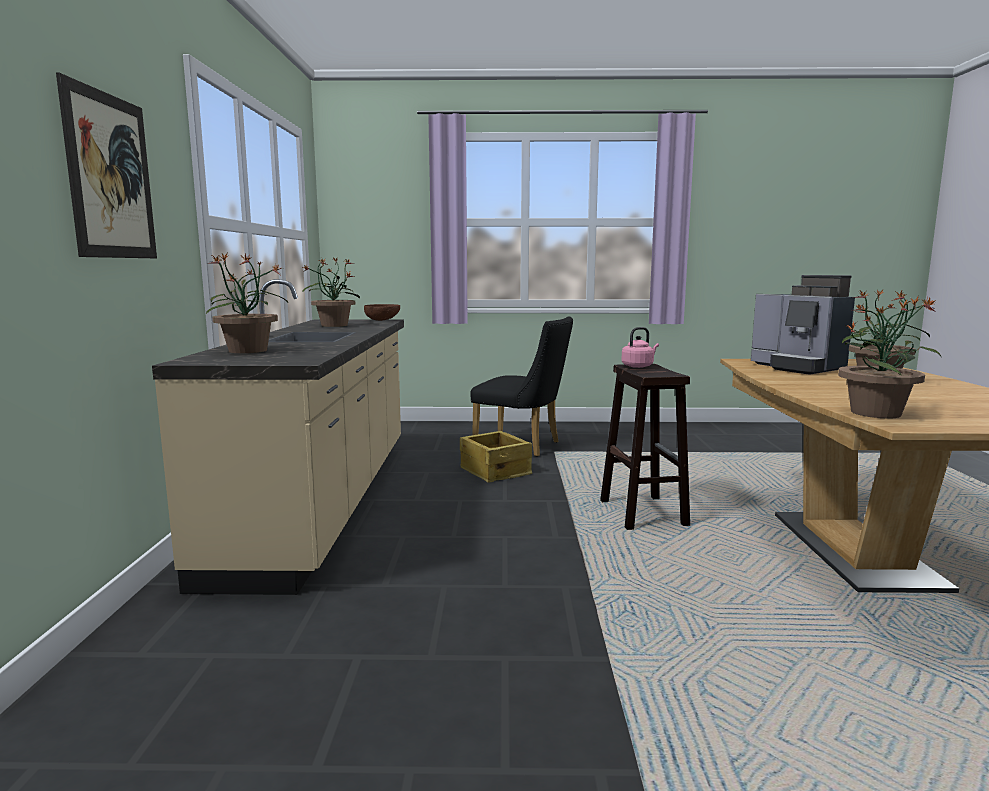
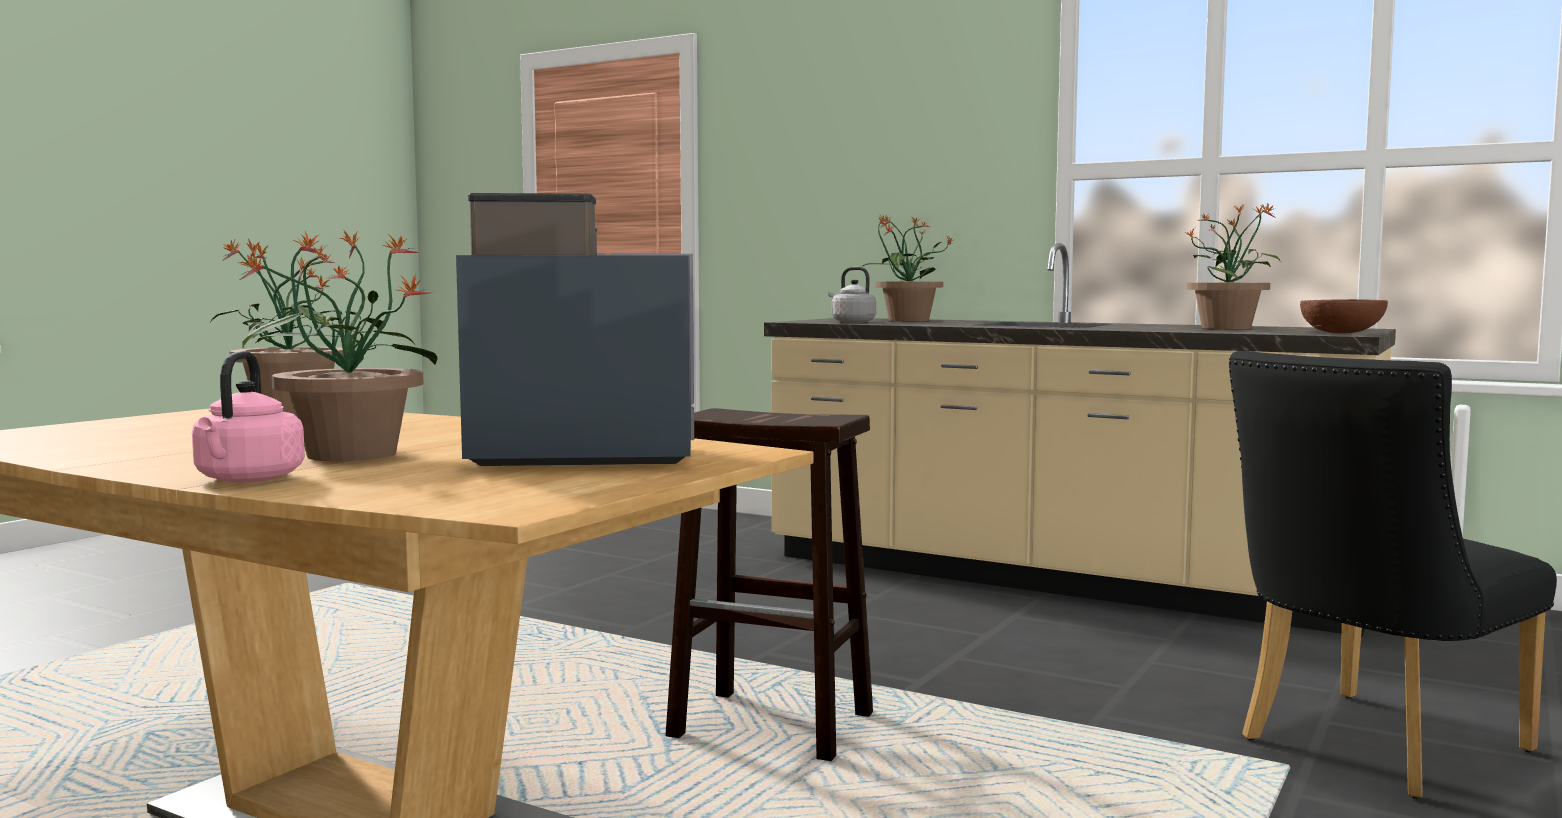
camera: 120 degrees right, 5 degrees down
(111, 176) = (893, 152): picture -> none
(305, 354) = (851, 322): none -> grey kettle
(495, 470) = (1144, 682): crate -> none
(638, 366) = (819, 417): pink kettle -> pink kettle (247, 479)

